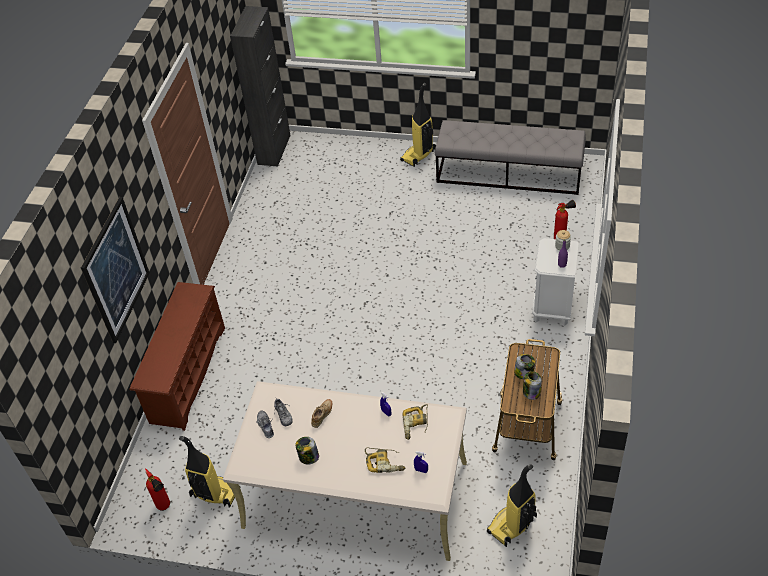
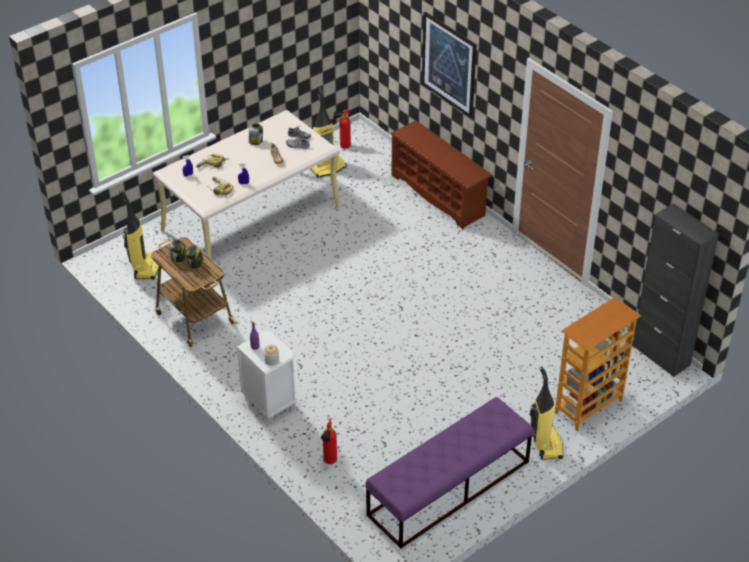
camera: 125 degrees right, 5 degrees down
(362, 155) = (589, 407): none -> bookcase
(509, 174) = (448, 488): grey bench -> purple bench

